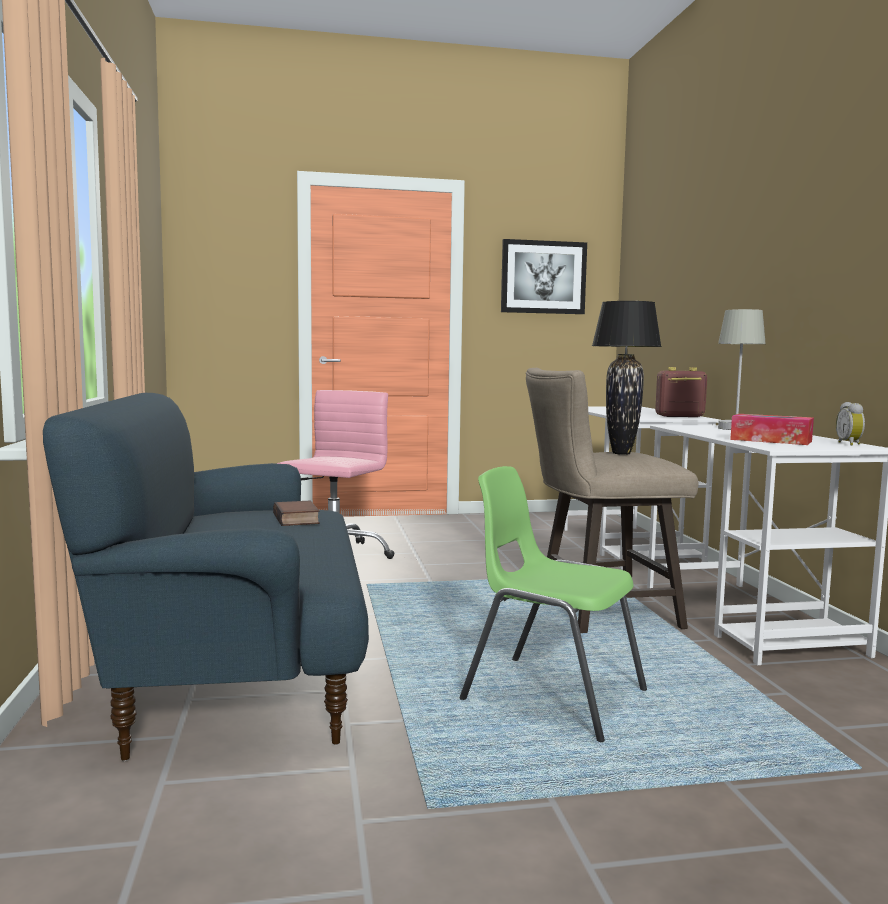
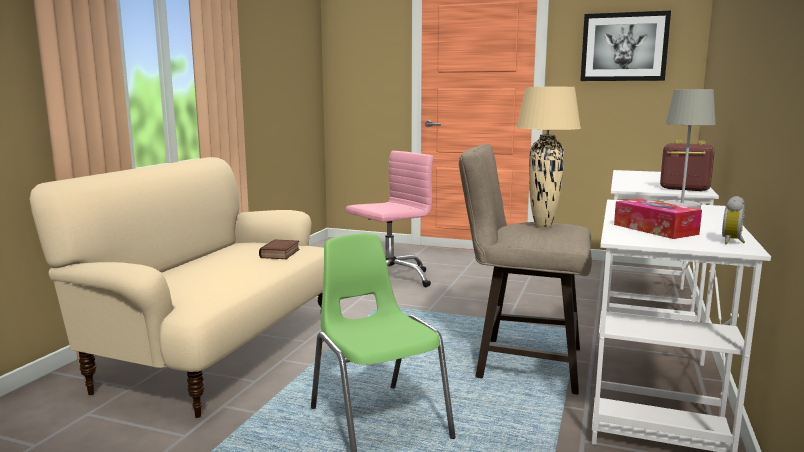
camera: 30 degrees right, 5 degrees up
(237, 669) = (217, 352): blue sofa -> beige sofa
(620, 453) = (542, 226): black table lamp -> beige table lamp

